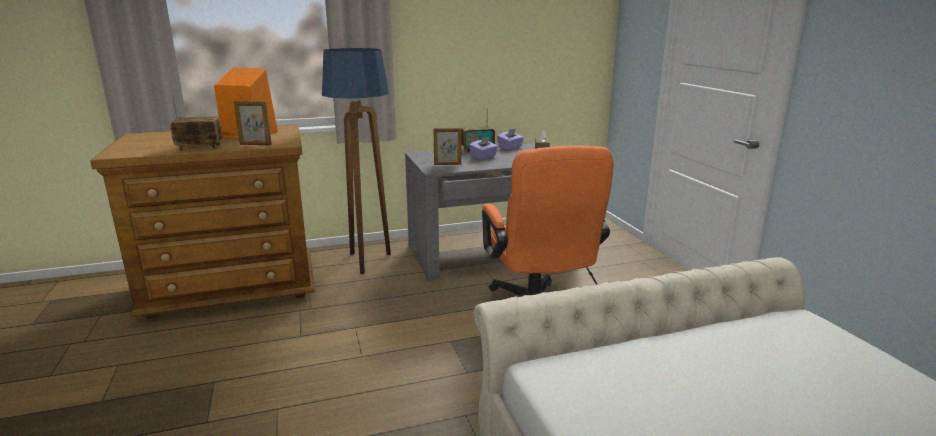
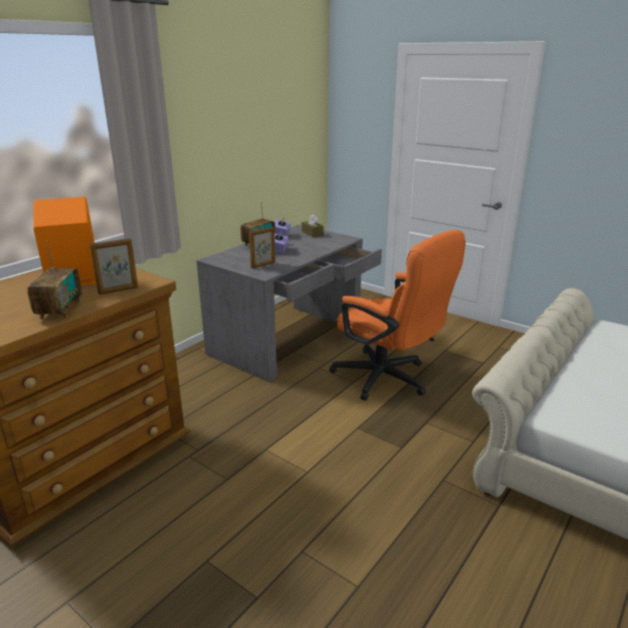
camera: 35 degrees left, 5 degrees up
(199, 147) = (60, 310): radio -> radio turned 135 degrees clockwise
(367, 262) = (188, 384): floor lamp -> none

